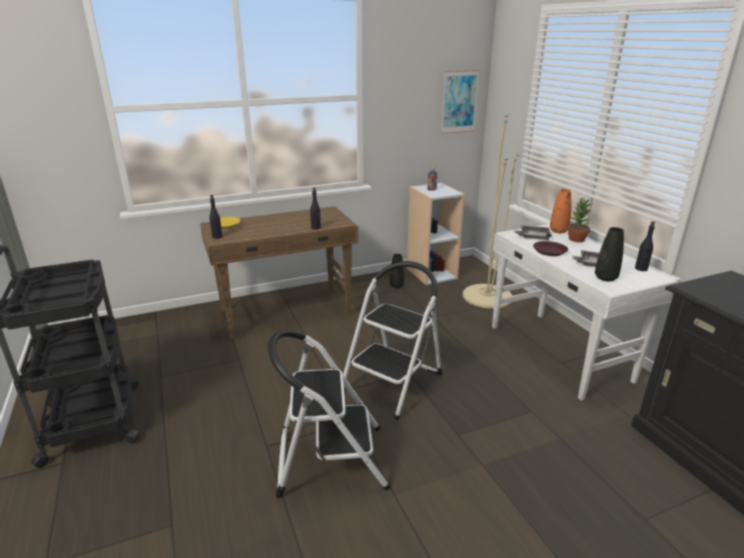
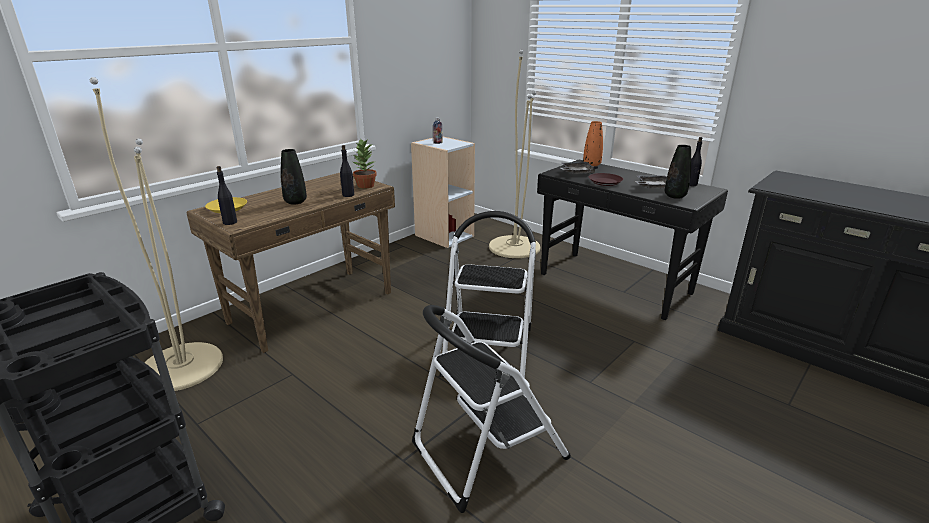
camera: 25 degrees left, 0 degrees up
(176, 335) = (181, 367): none -> beige floor lamp
(396, 286) = (418, 254): black vase -> black vase (295, 202)
(459, 102) = (448, 46): picture -> none
(559, 353) = (615, 284): white console table -> black console table
(576, 239) = (614, 169): potted plant -> potted plant (365, 186)

